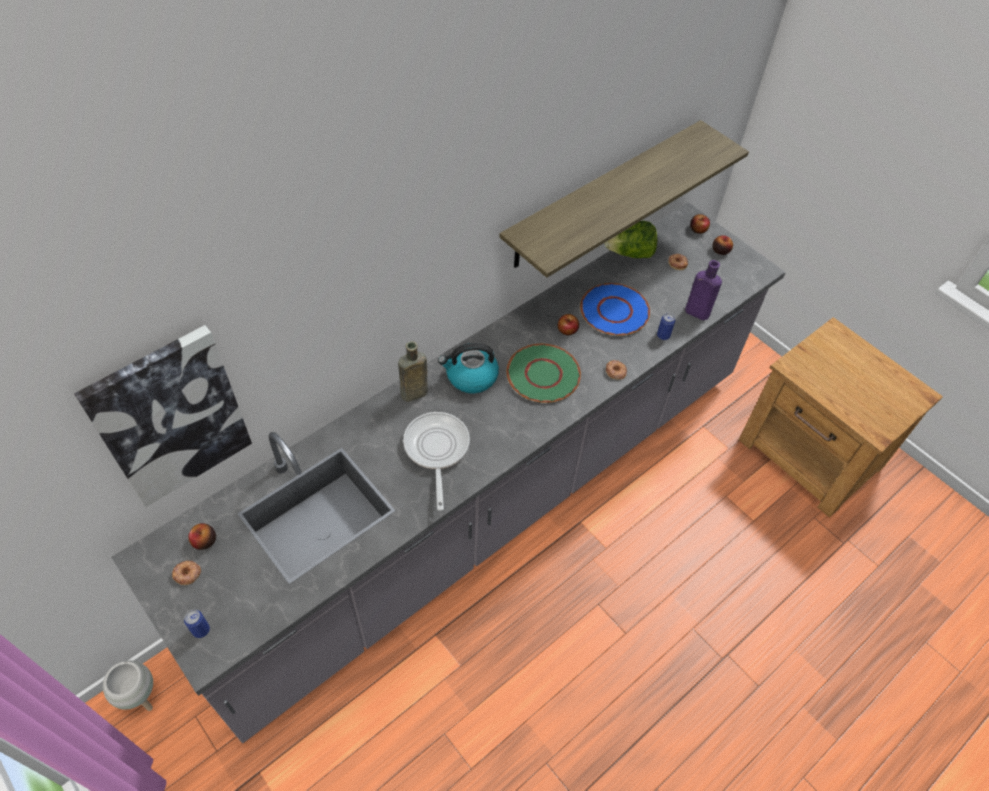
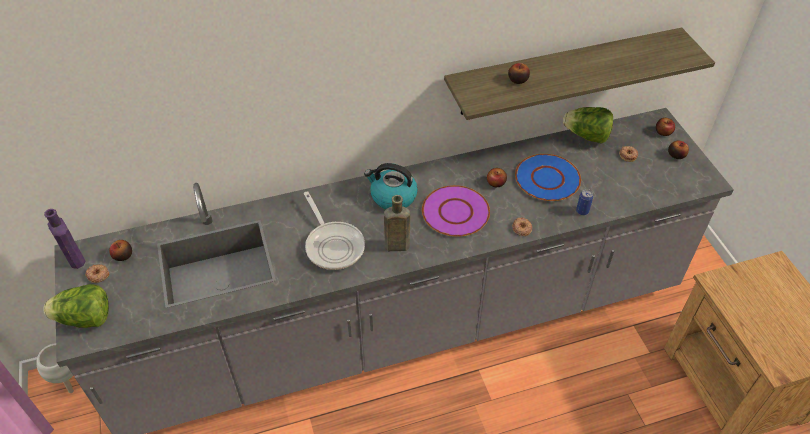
camera: 25 degrees right, 5 degrees down
(170, 417) = (113, 141): picture -> none
(201, 630) = (85, 319): can -> lettuce
(412, 394) = (337, 196): brown bottle -> brown bottle (395, 246)
(436, 450) = (333, 245): frying pan -> frying pan turned 135 degrees clockwise
(543, 374) = (456, 212): green plate -> purple plate
(576, 219) = (517, 80): none -> apple
(695, 312) = (624, 200): purple bottle -> purple bottle (74, 258)

